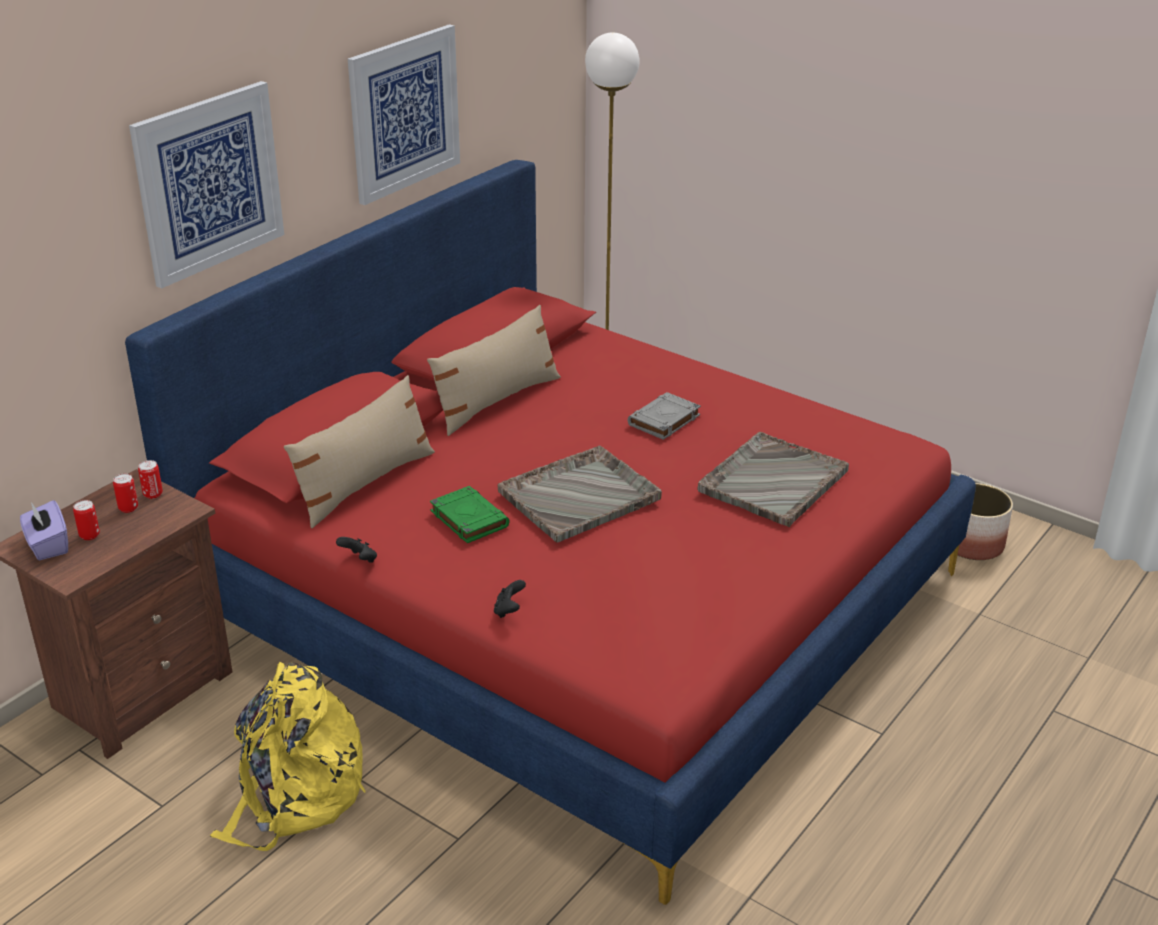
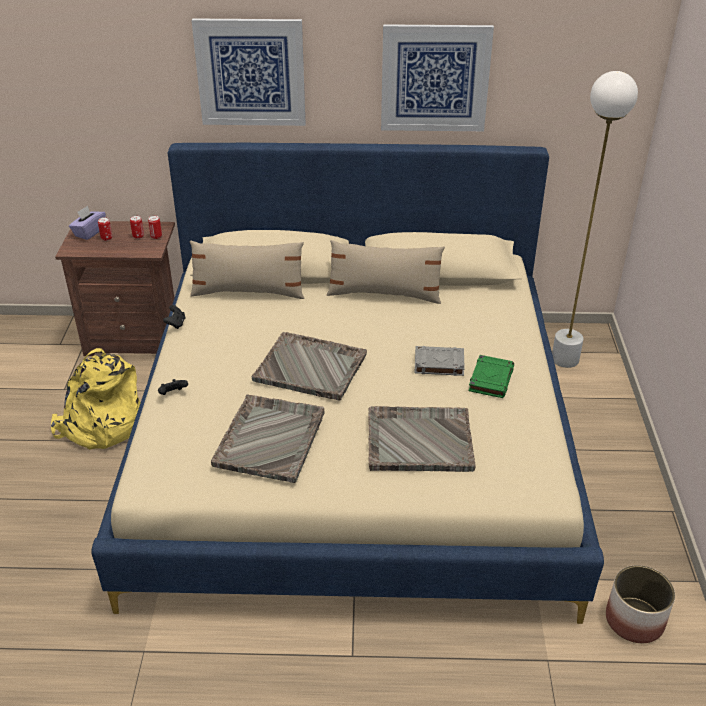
camera: 55 degrees right, 5 degrees up
(468, 518) = (247, 340): green book -> green book (490, 379)
(577, 597) = (353, 444): red bed -> beige bed
(678, 566) = (270, 438): none -> grey tray

